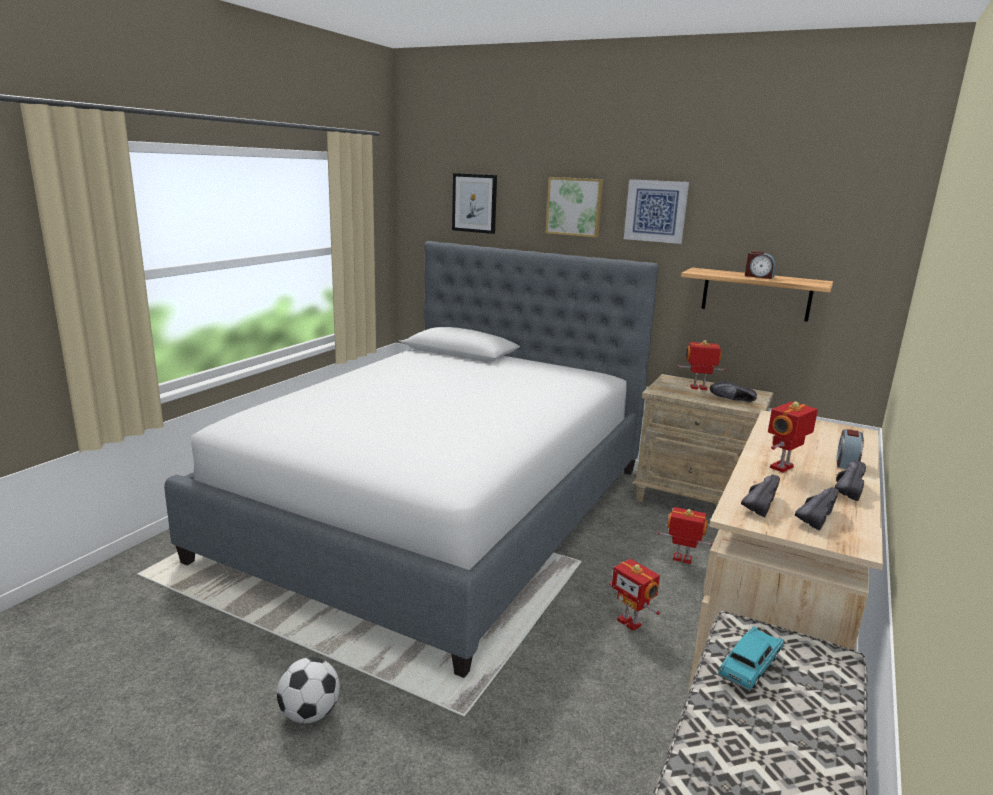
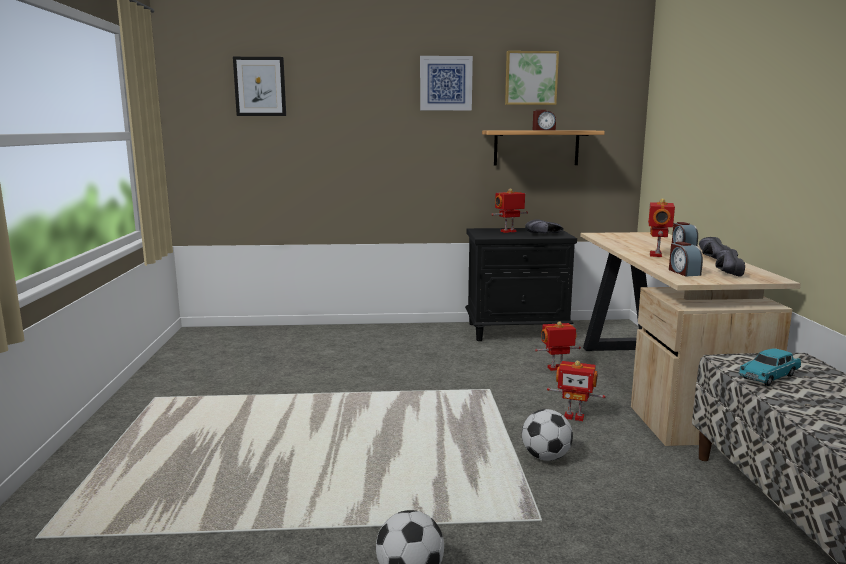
camera: 30 degrees left, 5 degrees down
(441, 510) = (326, 387): bed -> none
(546, 655) = (546, 457): none -> football
(574, 206) = (368, 84): picture -> picture (530, 78)
(694, 500) = (517, 331): beige nightstand -> black nightstand
(749, 667) = (769, 377): turquoise toy car -> turquoise toy car turned 135 degrees counterclockwise
(757, 503) = (683, 272): black shoe -> alarm clock

